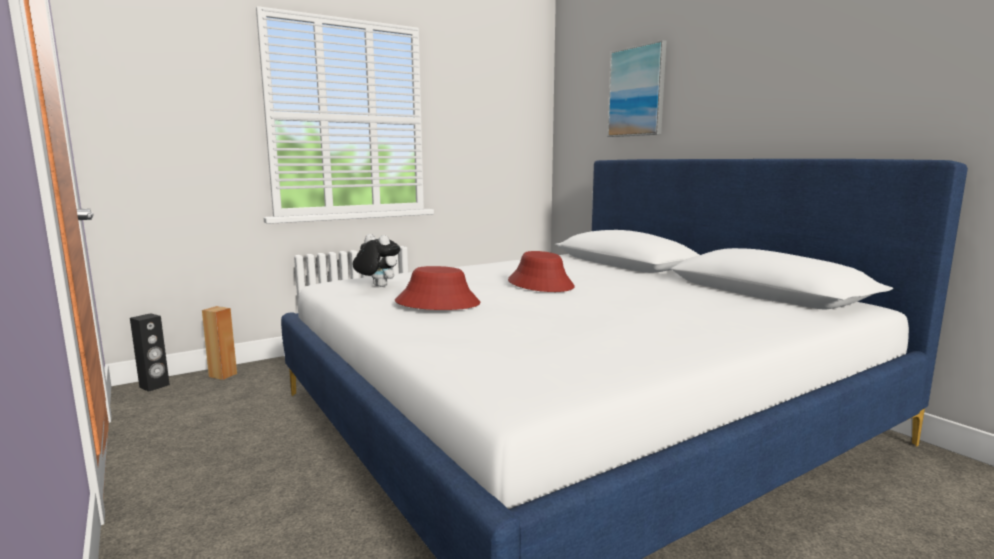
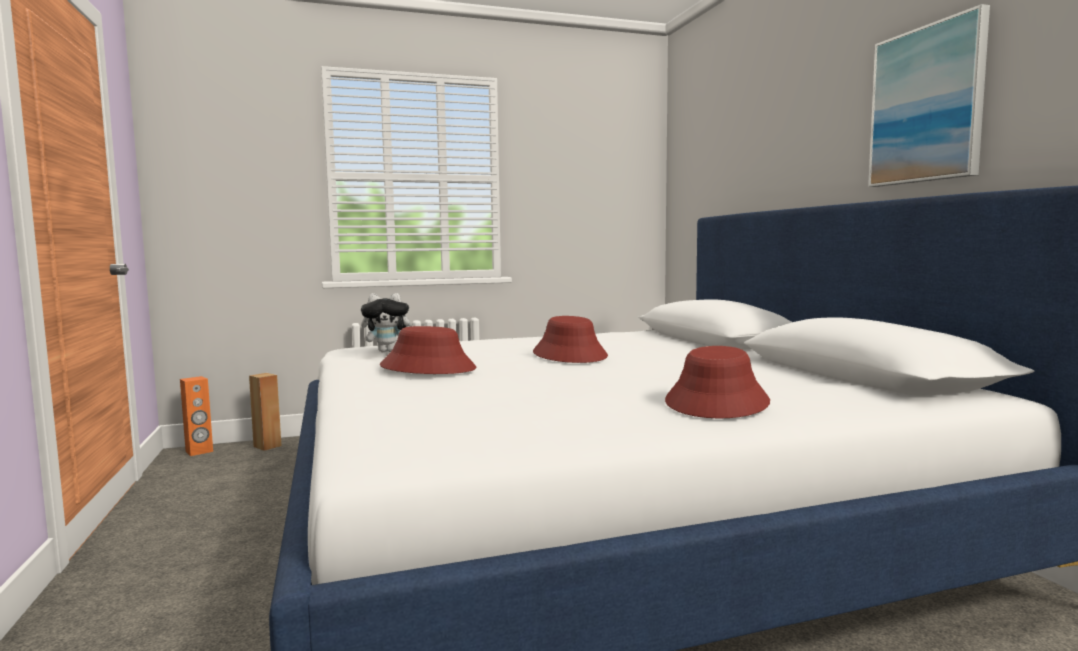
camera: 15 degrees right, 5 degrees down
(154, 386) = (199, 451): black speaker -> orange speaker
(377, 286) = (388, 351): plush toy -> plush toy turned 120 degrees clockwise
(637, 92) = (746, 133): picture -> picture (927, 105)
(706, 324) = (717, 402): none -> red hat

